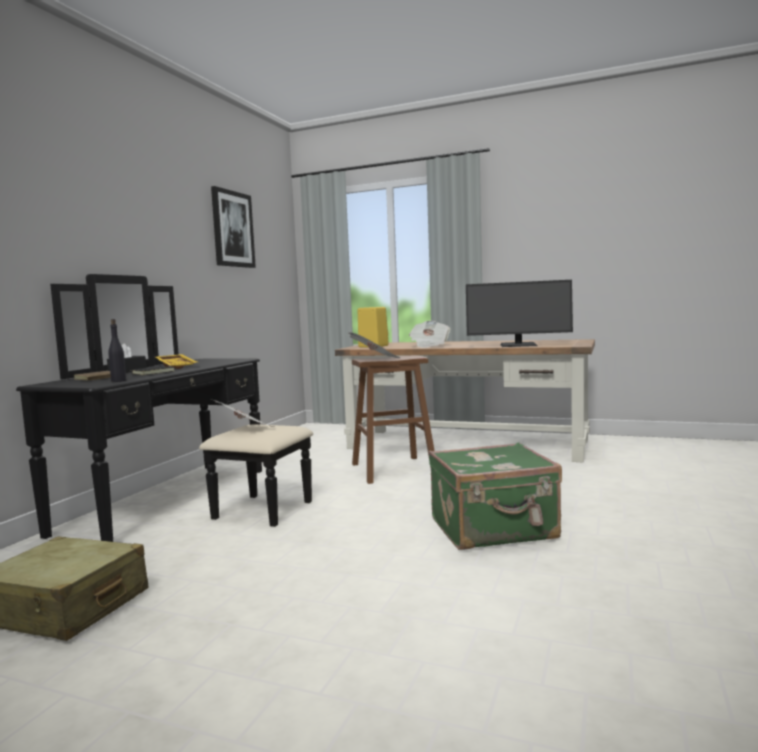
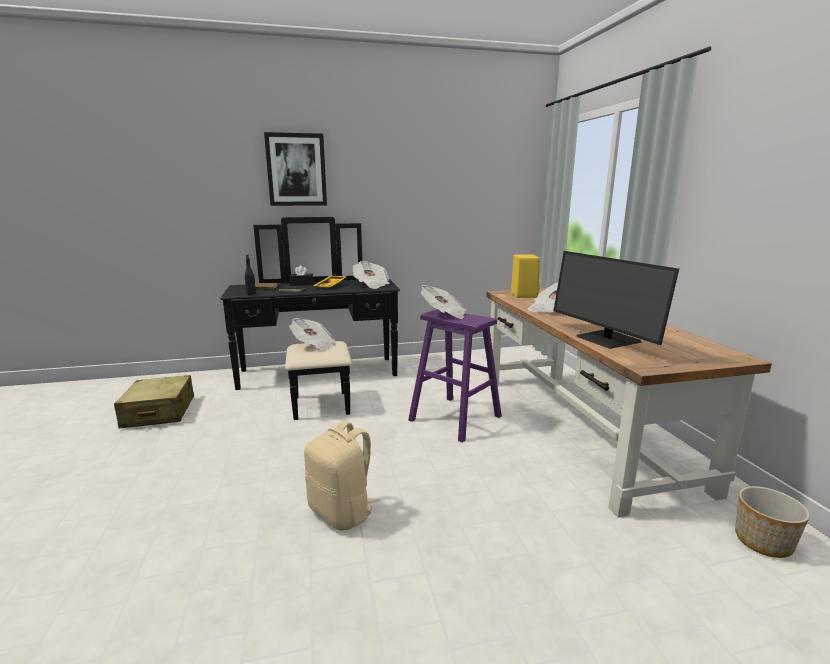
camera: 55 degrees right, 10 degrees up
(216, 361) = (371, 285): none -> newspaper
(232, 229) = (449, 169): picture -> picture (296, 170)
(393, 469) = (455, 418): brown stool -> purple stool
(494, 530) = (342, 512): green suitcase -> beige backpack
(630, 445) = (764, 542): none -> planter

